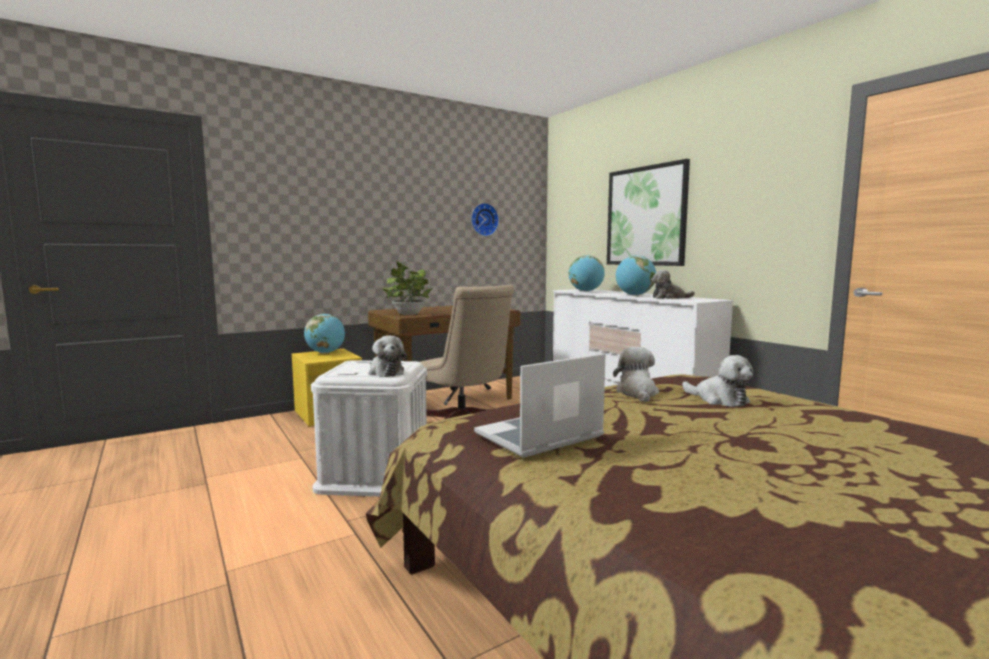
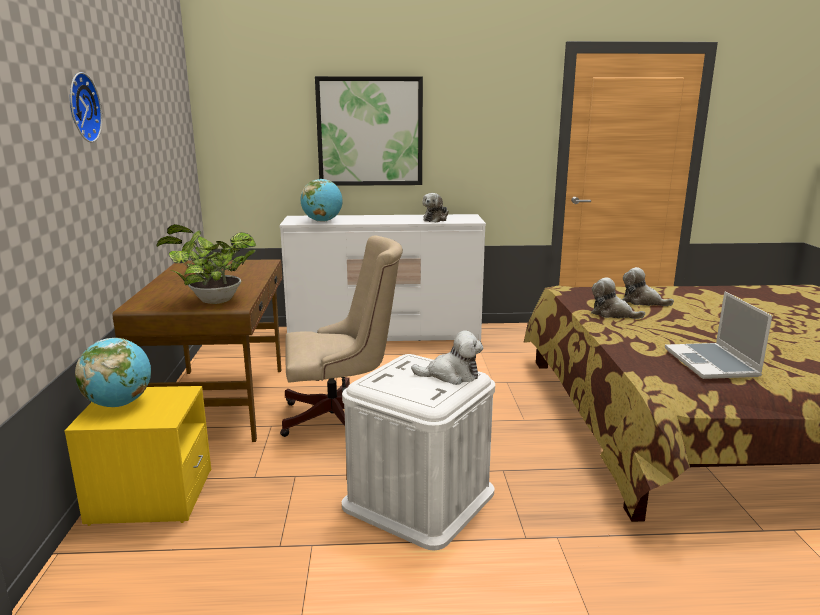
camera: 60 degrees left, 10 degrees up
(483, 219) = (162, 135): wall clock -> wall clock (80, 107)
(635, 295) = (395, 220): globe -> none
(719, 399) = (642, 302): plush toy -> plush toy turned 135 degrees counterclockwise

